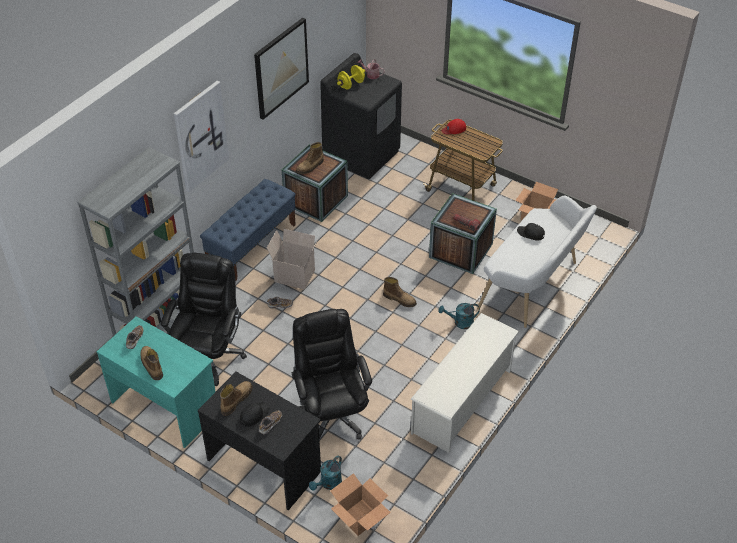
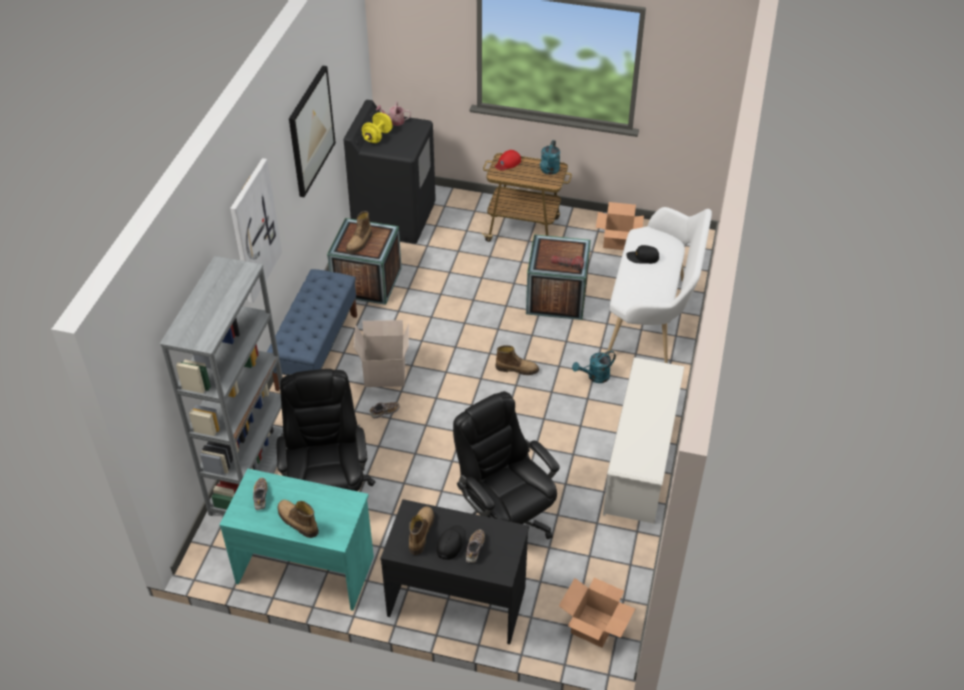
camera: 20 degrees left, 0 degrees up
(328, 484) = (540, 599): turquoise watering can -> turquoise watering can (549, 171)

